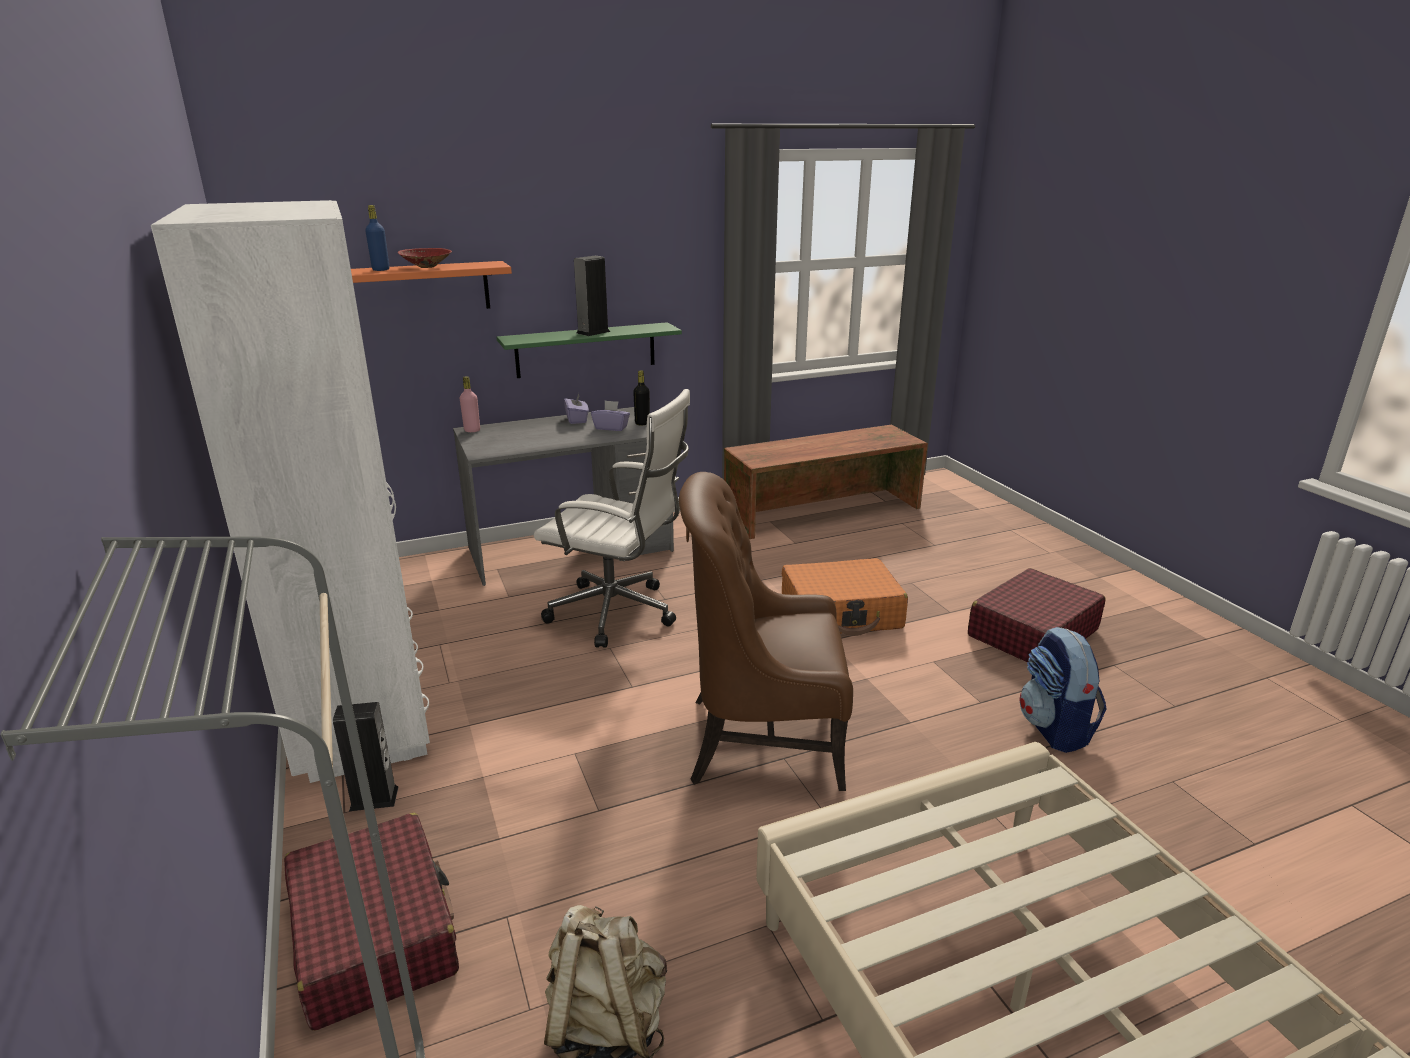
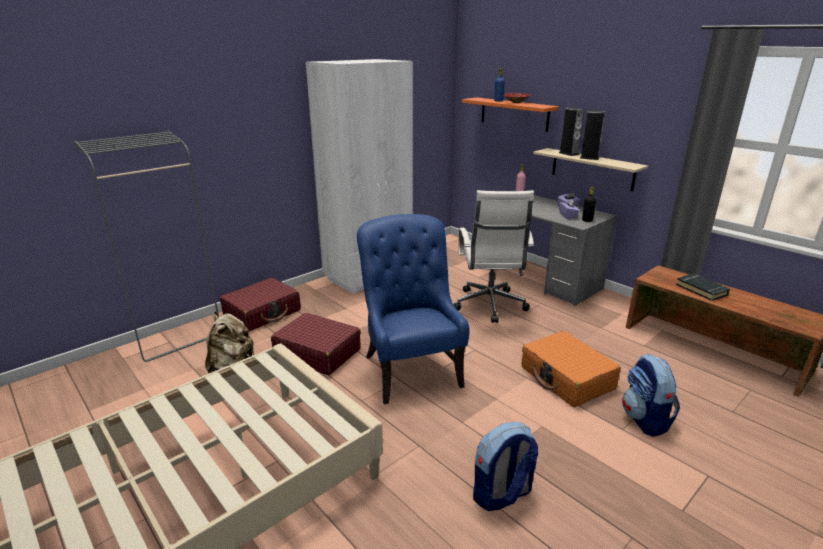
camera: 70 degrees right, 0 degrees up
(374, 798) = (325, 292): speaker -> speaker (569, 153)
(586, 350) = (592, 169): green shelf -> beige shelf
(762, 740) = (411, 370): brown chair -> blue chair
(803, 449) = (701, 290): none -> black book
(937, 593) = (645, 420): none -> backpack
(1032, 633) = (636, 479): red suitcase -> red suitcase (317, 353)

